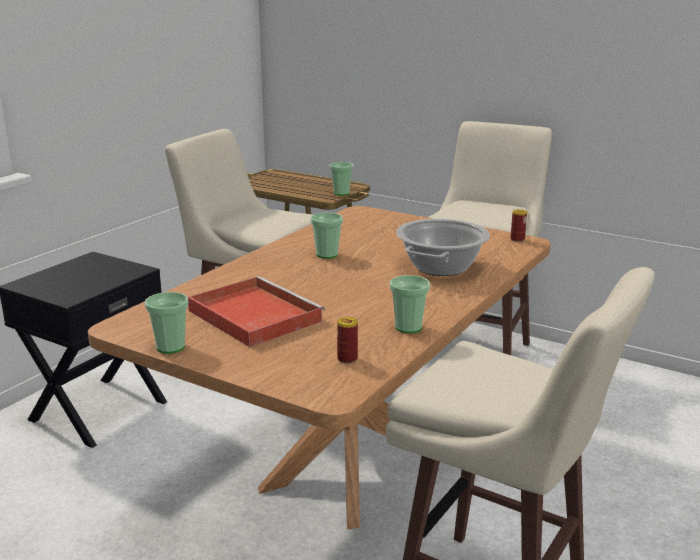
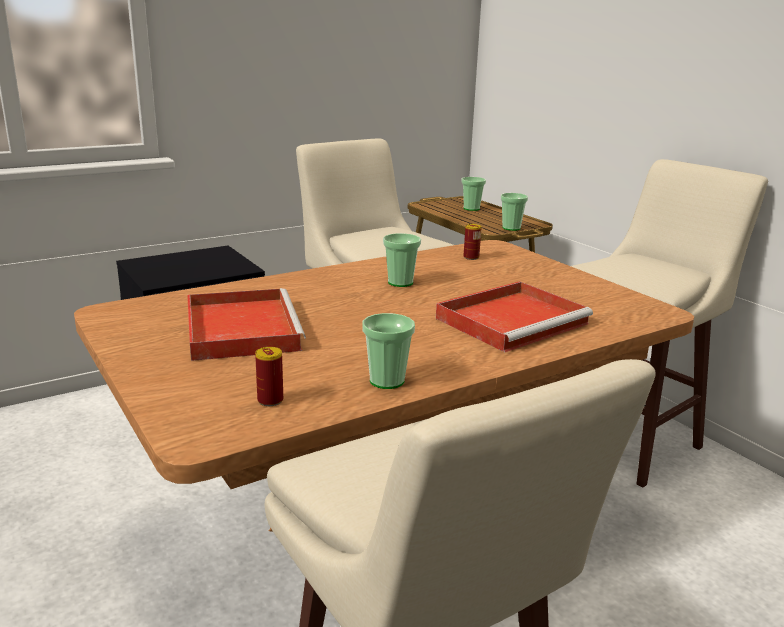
camera: 25 degrees right, 0 degrees up
(170, 347) = (121, 342): cup -> cup (471, 208)
(441, 267) = (513, 320): cooking pot -> red tray
(517, 239) = (650, 307): can -> can (471, 257)

